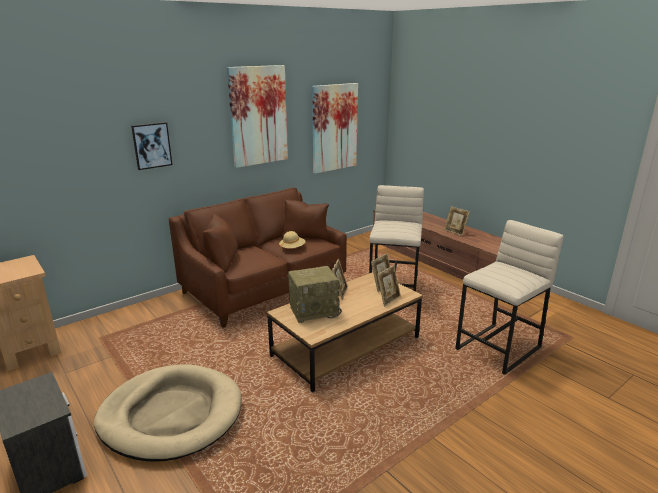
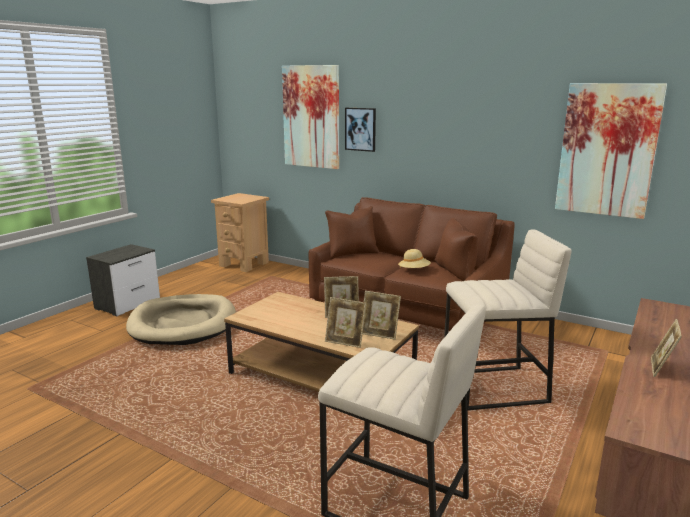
camera: 70 degrees right, 5 degrees down
(258, 116) = (479, 115): picture -> picture (311, 117)
(314, 310) = (291, 309): radio -> none

